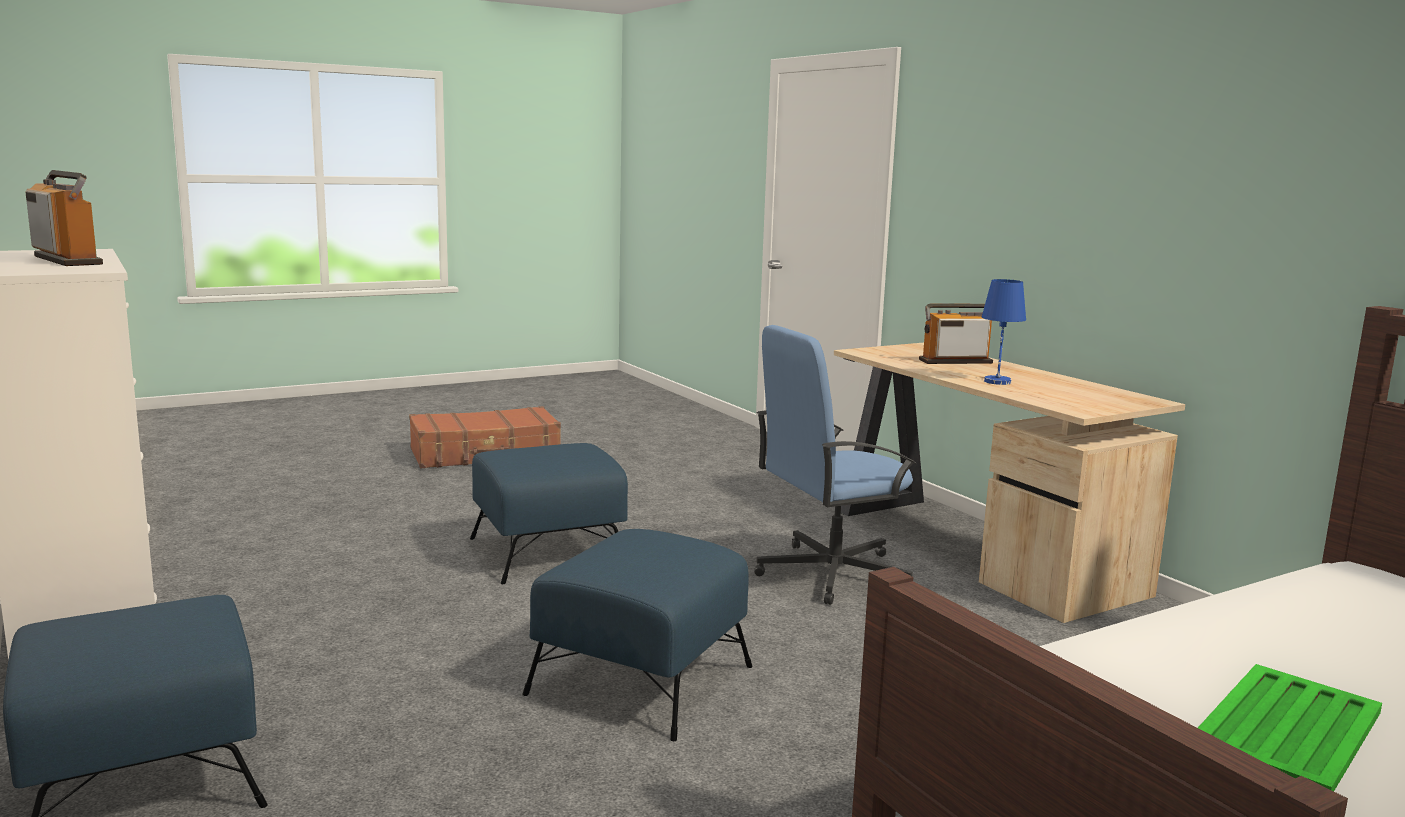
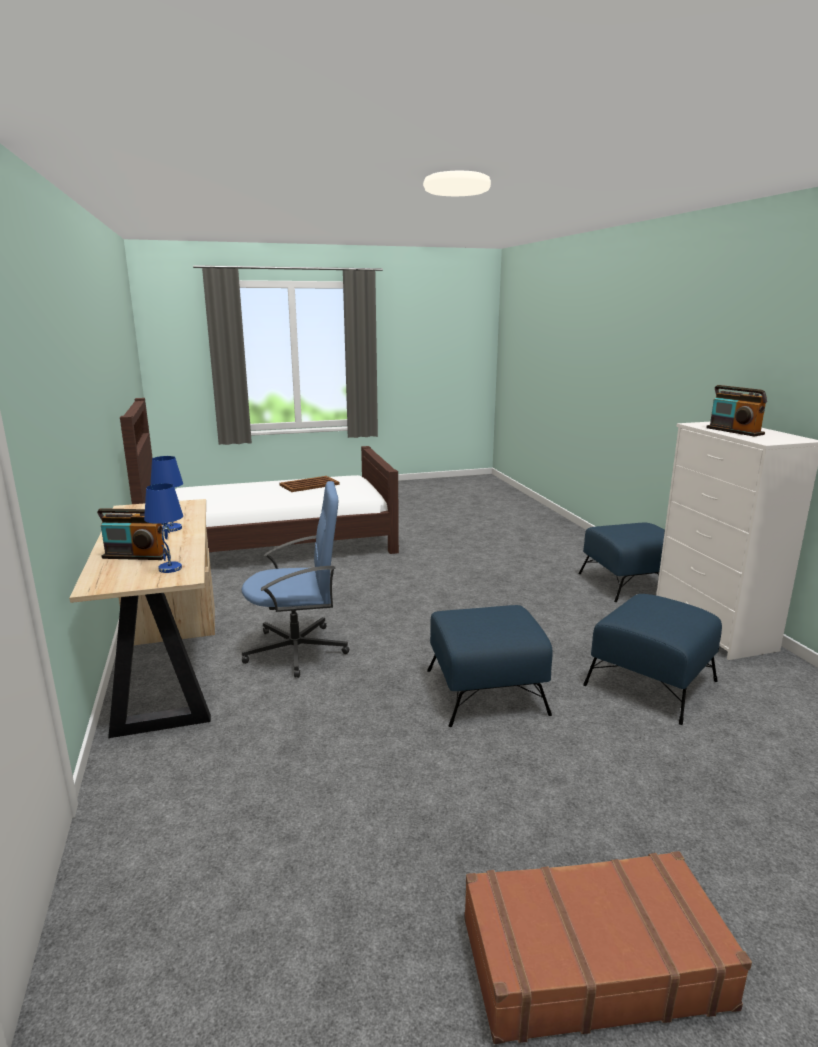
camera: 165 degrees left, 5 degrees up
(639, 680) = (446, 599): blue ottoman -> blue ottoman (651, 683)
(891, 355) = (170, 568): none -> blue table lamp
(1289, 729) = (309, 485): green tray -> brown tray

